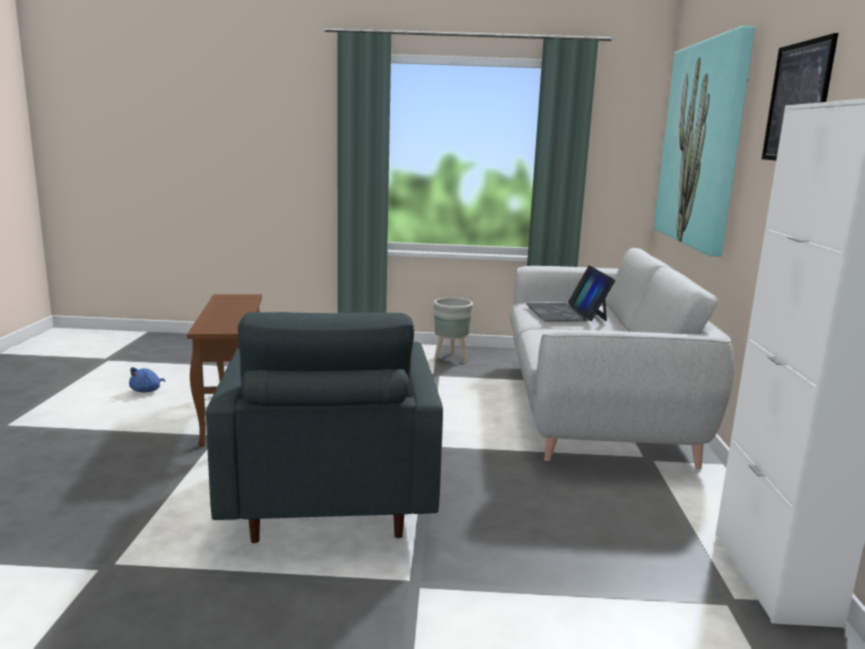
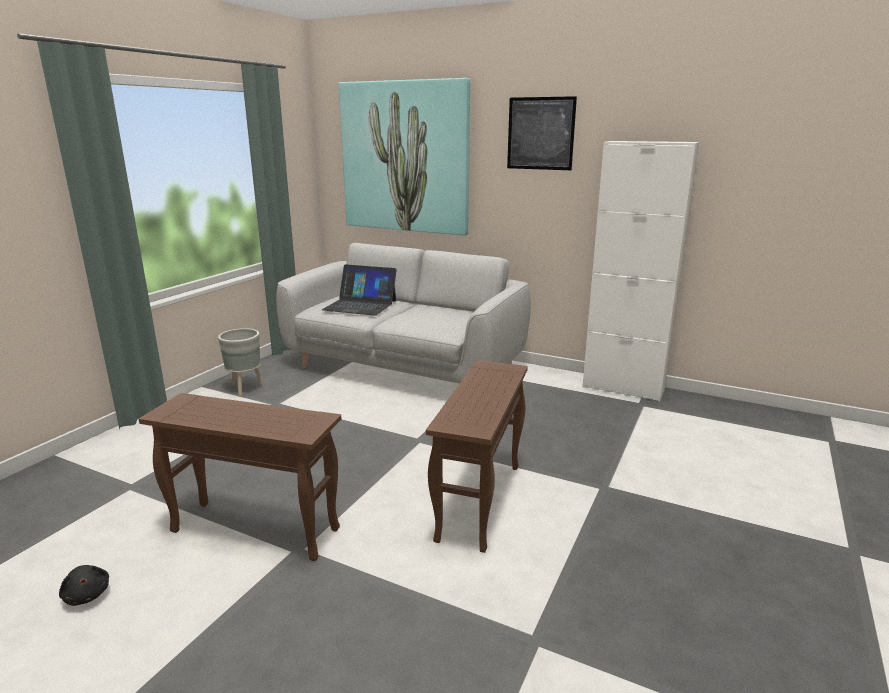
camera: 65 degrees left, 5 degrees up
(147, 391) = (87, 595): blue plush toy -> black plush toy
(328, 501) = (480, 501): grey armchair -> brown side table

